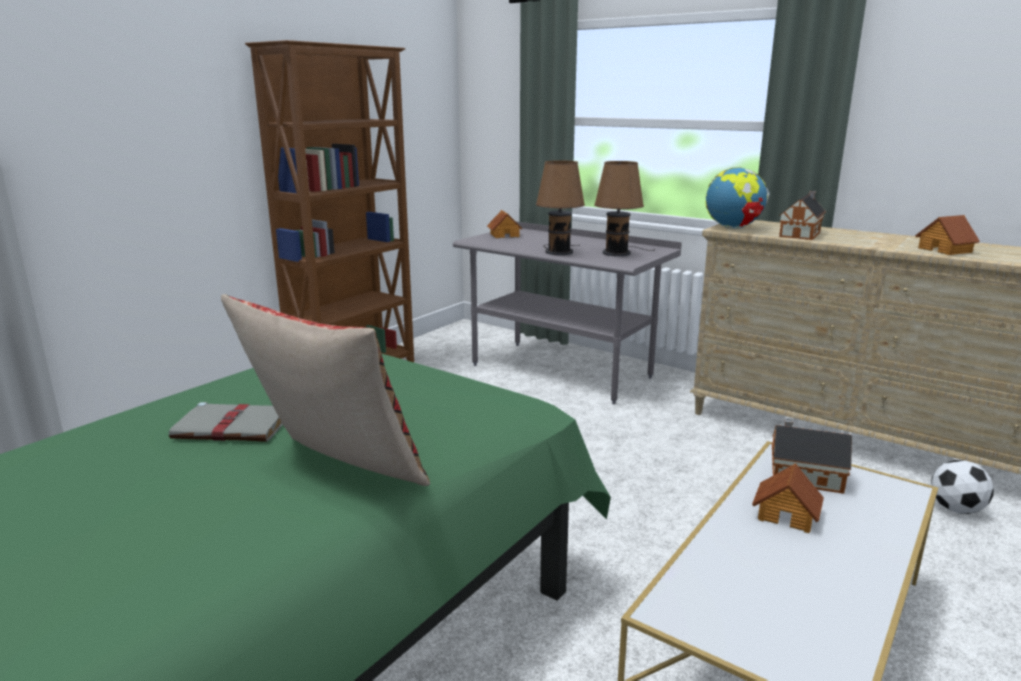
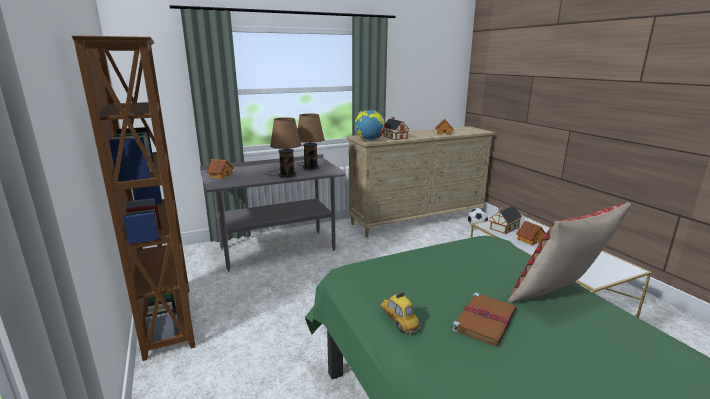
camera: 60 degrees left, 0 degrees up
(212, 386) = (398, 322): none -> toy car
(234, 427) = (485, 320): grey book -> brown book

